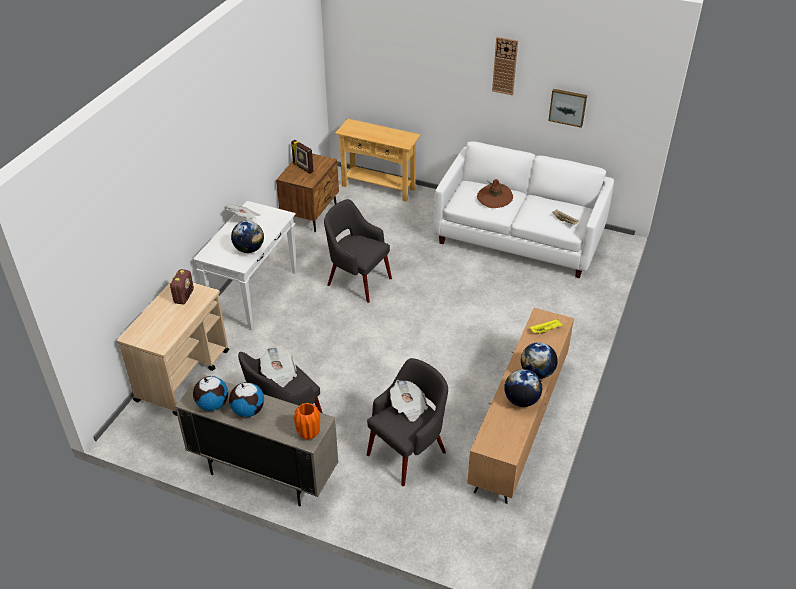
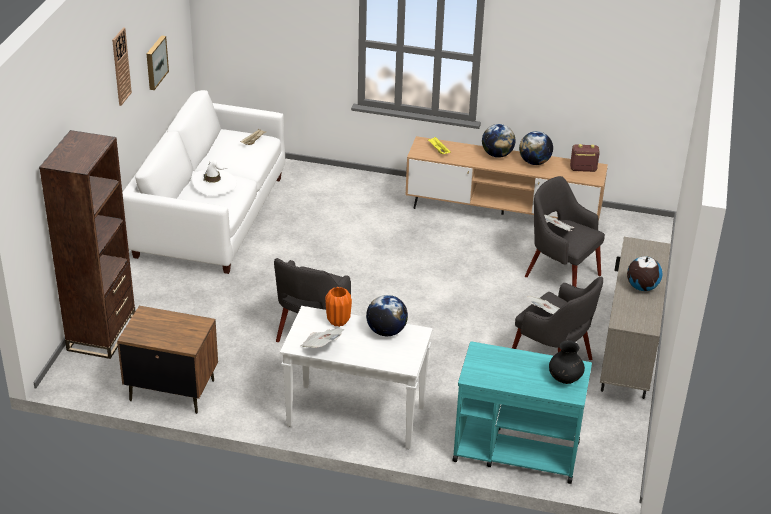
camera: 100 degrees left, 5 degrees down
(150, 334) = (564, 379): none -> black vase
(183, 375) = (515, 451): beige cart -> turquoise cart
(184, 296) = (491, 367): radio -> radio (583, 169)
(212, 404) = (645, 311): globe -> none
(302, 168) = (164, 333): picture frame -> none
(308, 434) = (651, 248): orange vase -> orange vase (338, 321)
(378, 187) = (102, 333): beige console table -> brown bookcase
(494, 198) = (214, 184): brown hat -> white hat

